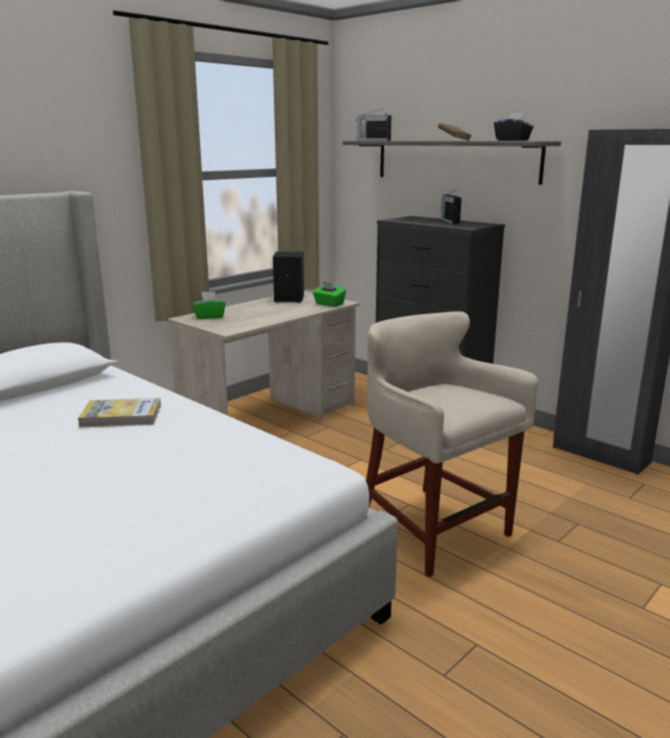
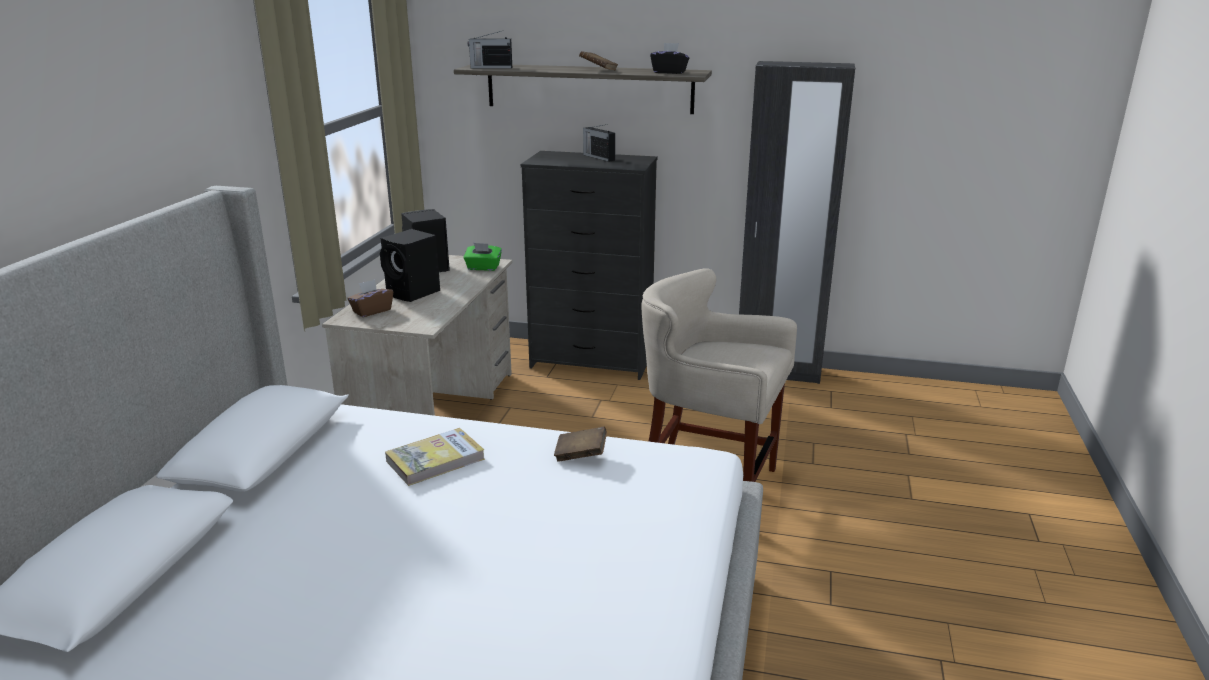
camera: 30 degrees left, 5 degrees up
(209, 316) = (372, 311): green tissue box -> brown tissue box
(225, 440) = (580, 455): none -> brown book
(254, 311) = (414, 293): none -> black speaker

